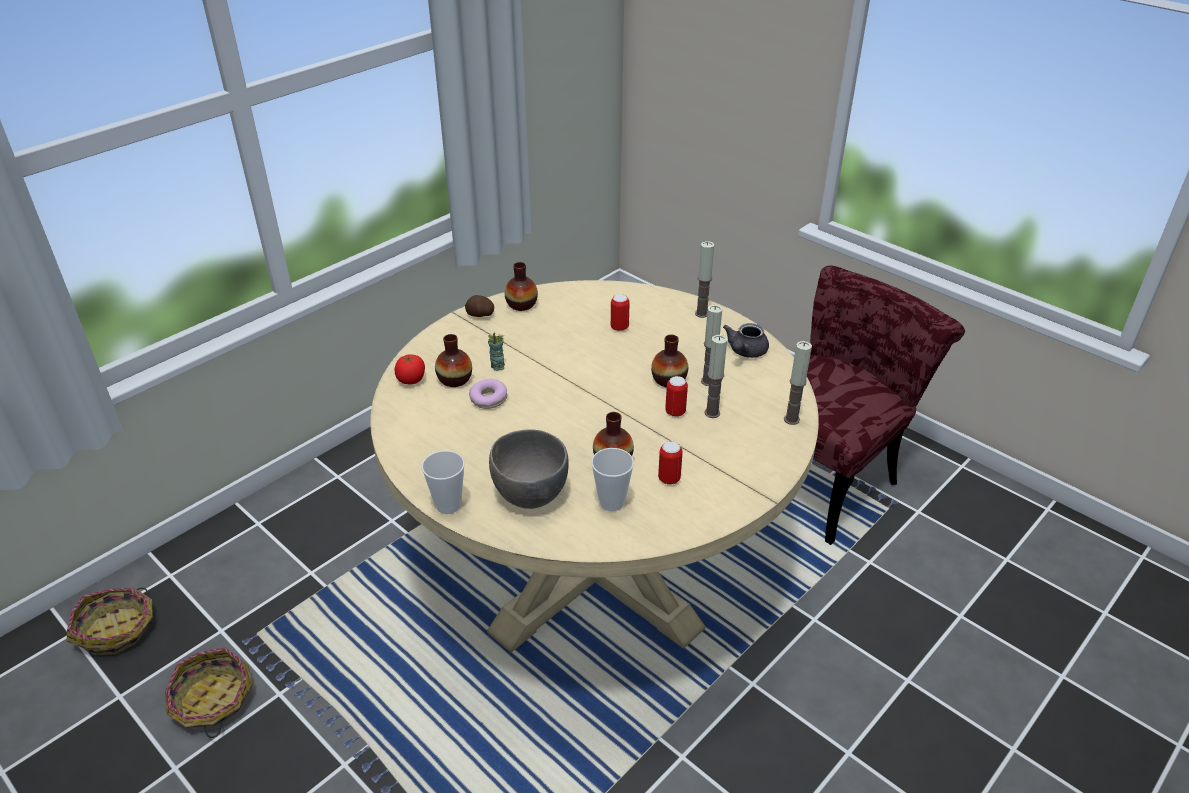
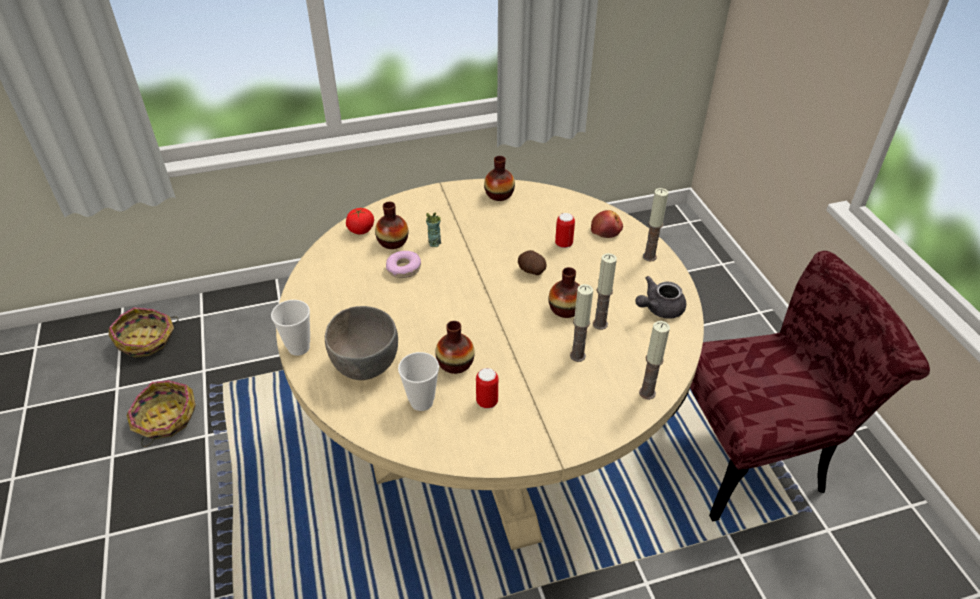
camera: 30 degrees right, 5 degrees up
(480, 315) = (458, 193): potato -> potato (531, 271)
(646, 304) = (606, 230): none -> apple
(675, 412) = (545, 341): can -> none

